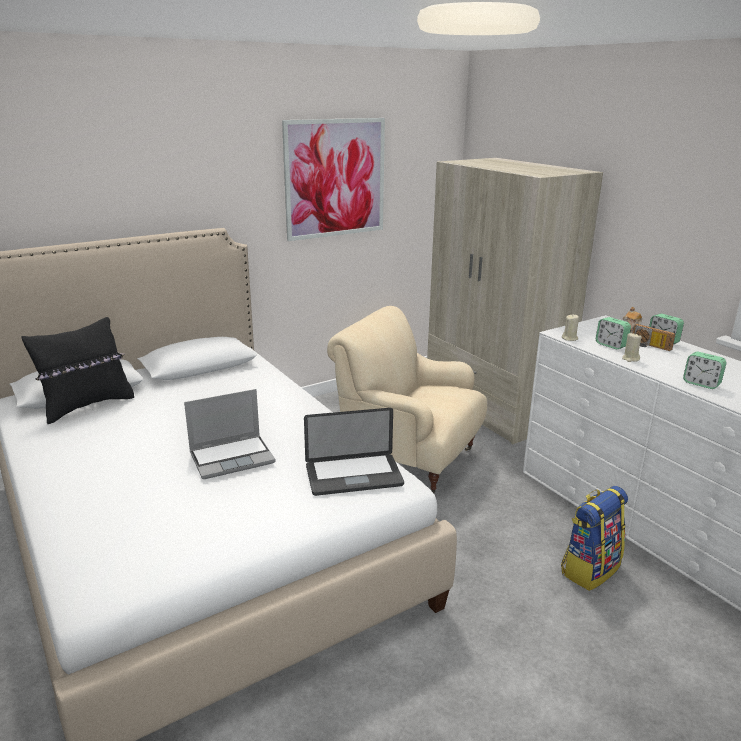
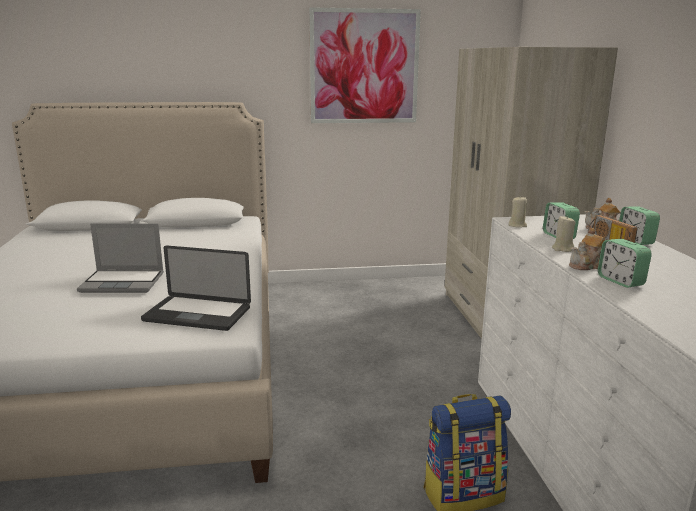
camera: 25 degrees right, 5 degrees down
(87, 406) = (80, 234): black pillow -> none
(408, 459) = (369, 345): beige armchair -> none
(665, 373) = (586, 266): none -> teapot

